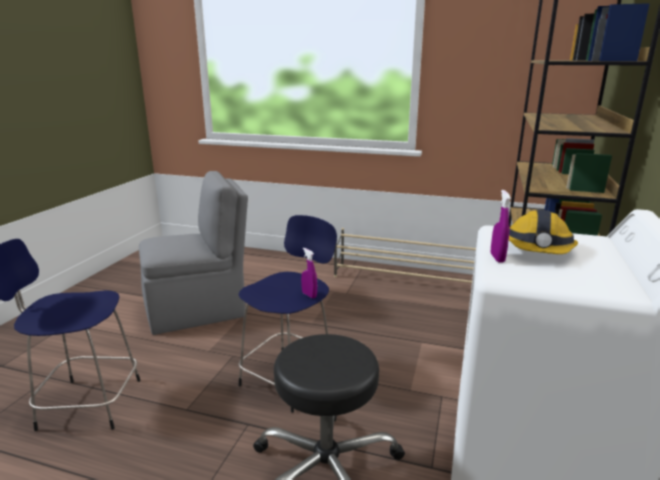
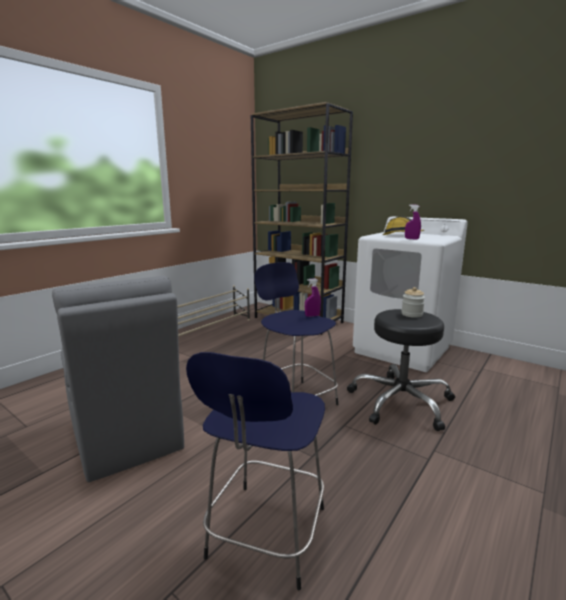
camera: 70 degrees left, 5 degrees down
(199, 310) = (126, 436): grey chair -> grey chair turned 150 degrees clockwise
(342, 361) = (412, 314): none -> jar

